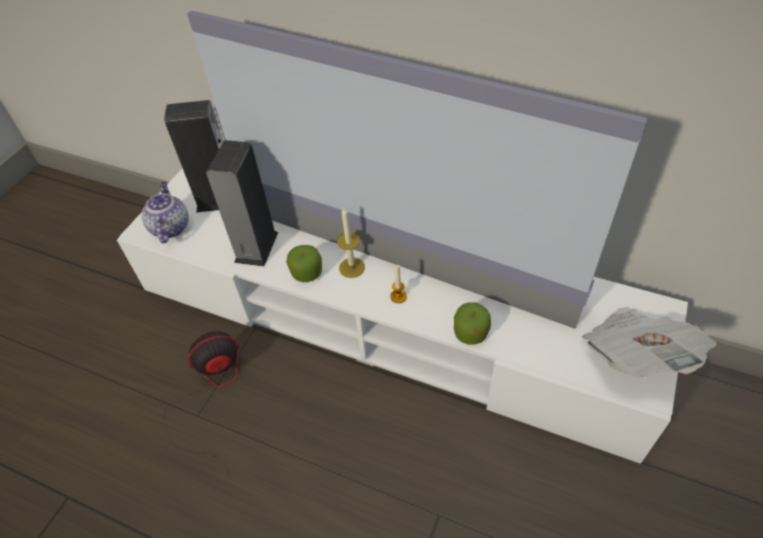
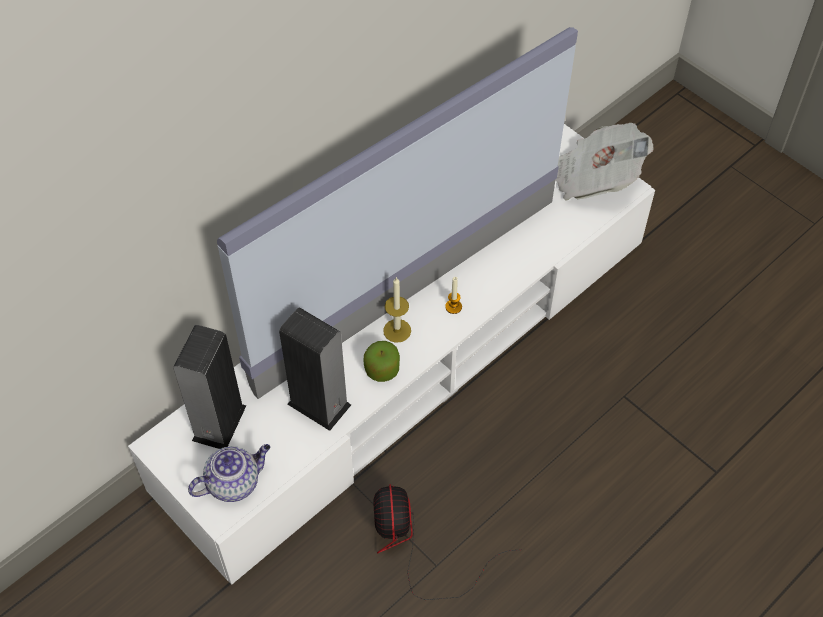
camera: 70 degrees left, 5 degrees up
(170, 227) = (234, 482): teapot -> teapot turned 135 degrees clockwise
(470, 333) = (520, 271): apple -> none

